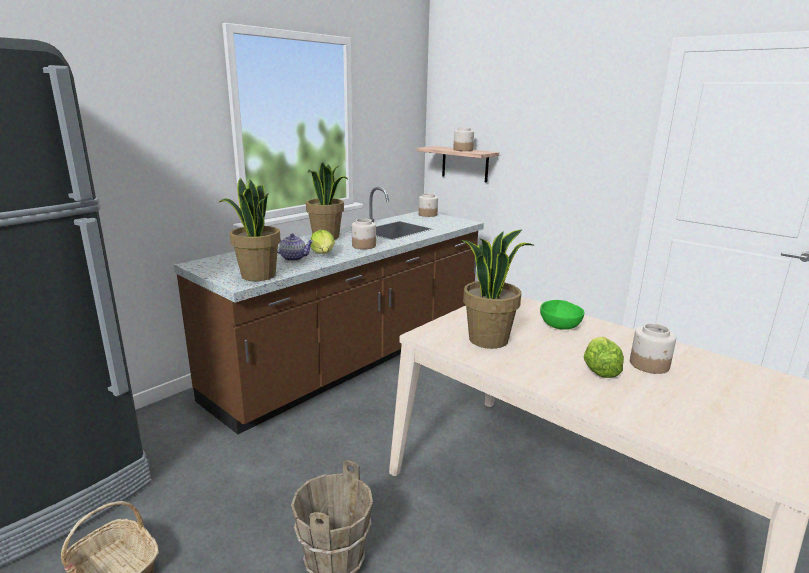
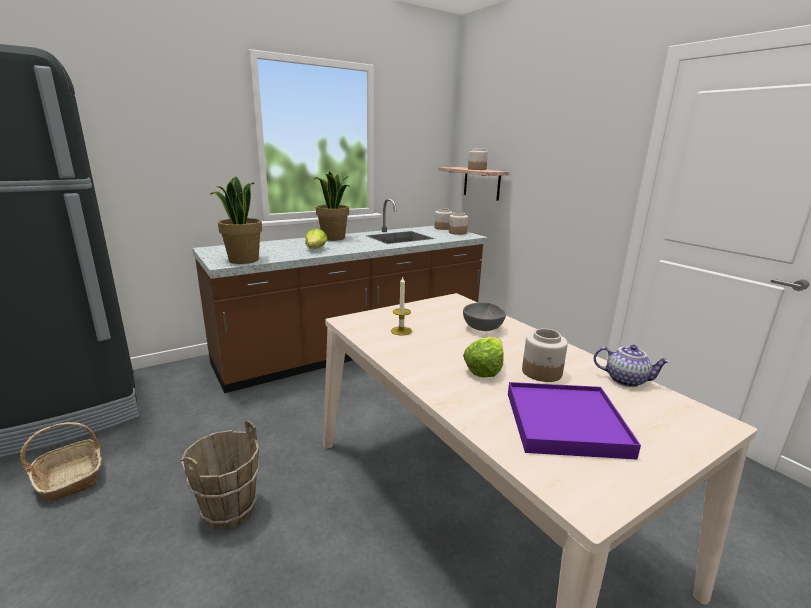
camera: 15 degrees right, 0 degrees up
(293, 258) = (287, 250): teapot -> teapot (626, 380)
(364, 246) = (356, 246): jar -> jar (457, 233)
(488, 339) = (401, 331): potted plant -> candle
(560, 326) = (483, 328): green bowl -> grey bowl
(708, 410) = (565, 423): none -> purple tray

